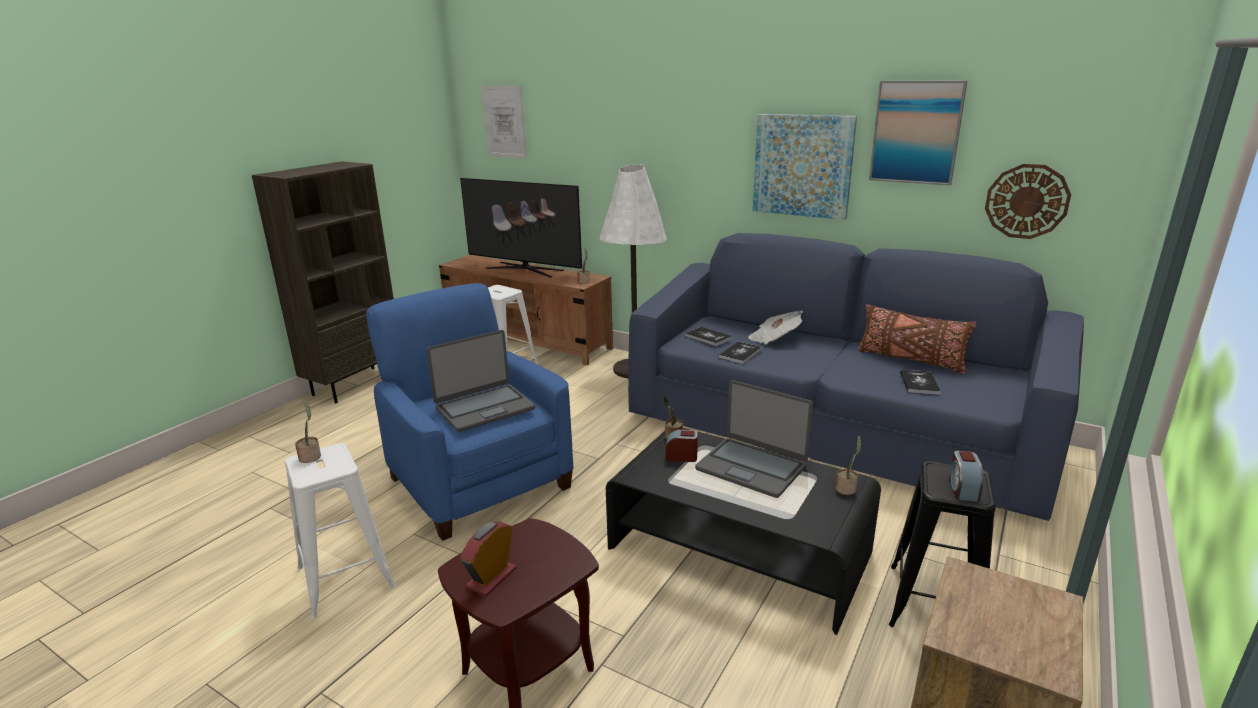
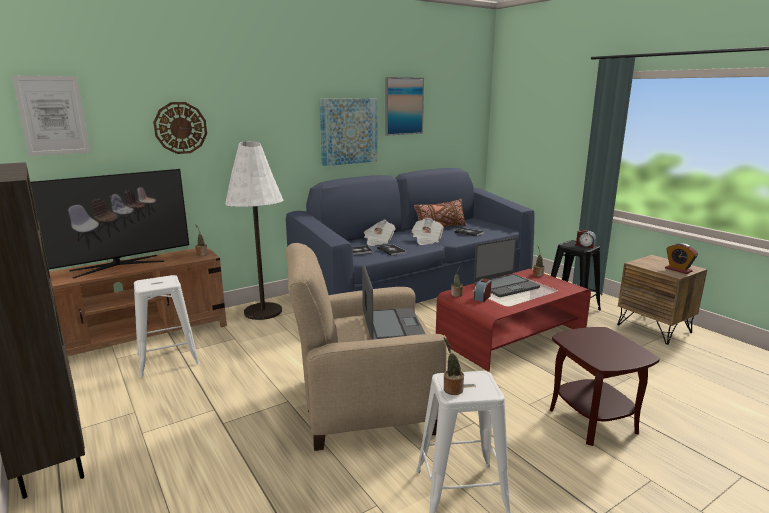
camera: 65 degrees left, 5 degrees down
(478, 481) = (364, 405): blue armchair -> beige armchair
(491, 578) = (614, 355): alarm clock -> alarm clock (678, 270)
(738, 550) = (511, 336): black coffee table -> red coffee table
(820, 363) = (426, 240): none -> newspaper
(1026, 201) = (449, 137): wall clock -> wall clock (180, 128)

